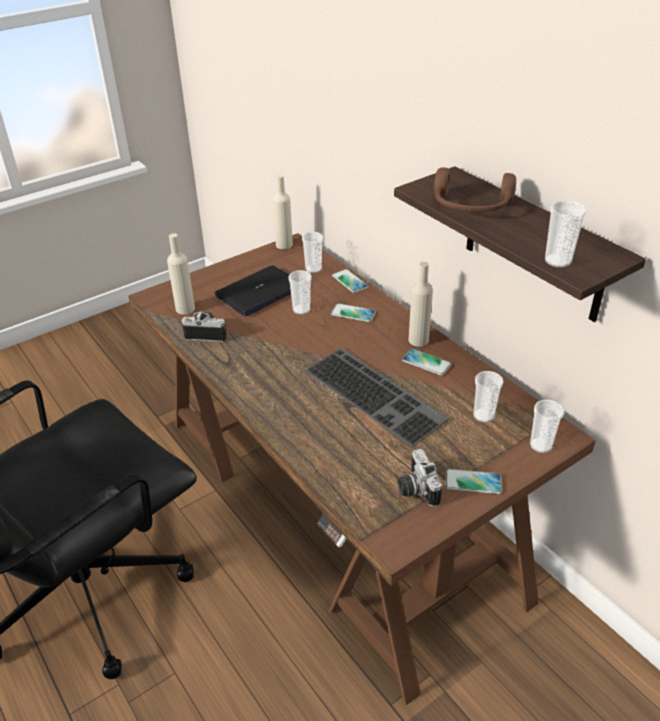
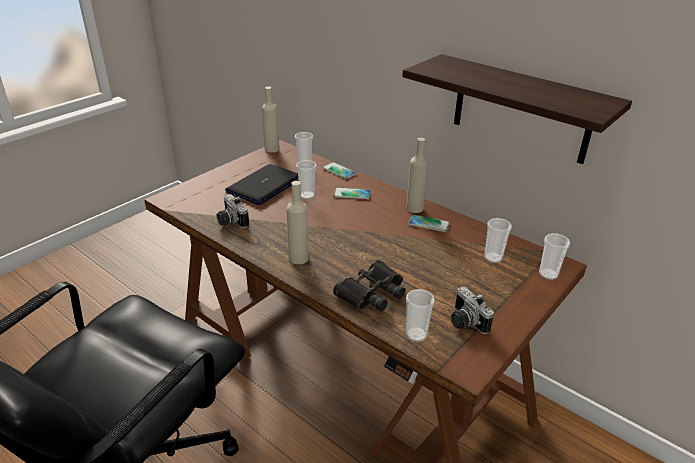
camera: 15 degrees left, 5 degrees down
(185, 309) = (202, 204): beige bottle -> beige bottle (298, 258)
(207, 333) = (230, 221): camera -> camera turned 120 degrees counterclockwise
(327, 438) = (371, 292): none -> black binoculars
(377, 394) = (399, 252): keyboard -> none
(470, 207) = (474, 78): brown headphones -> none
(473, 482) = (509, 309): phone -> none
(557, 261) = (569, 106): cup -> cup (416, 335)

